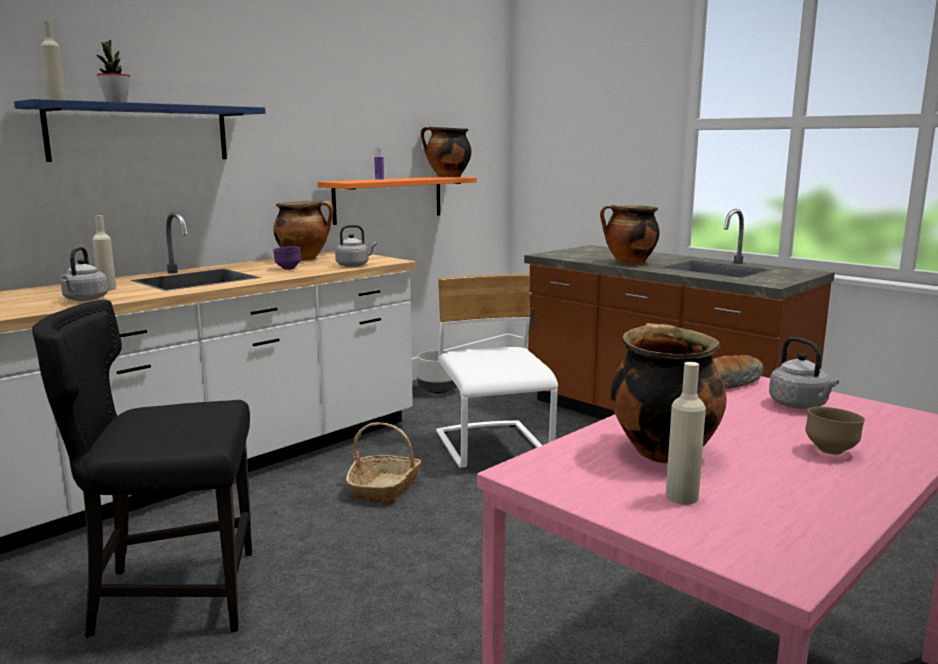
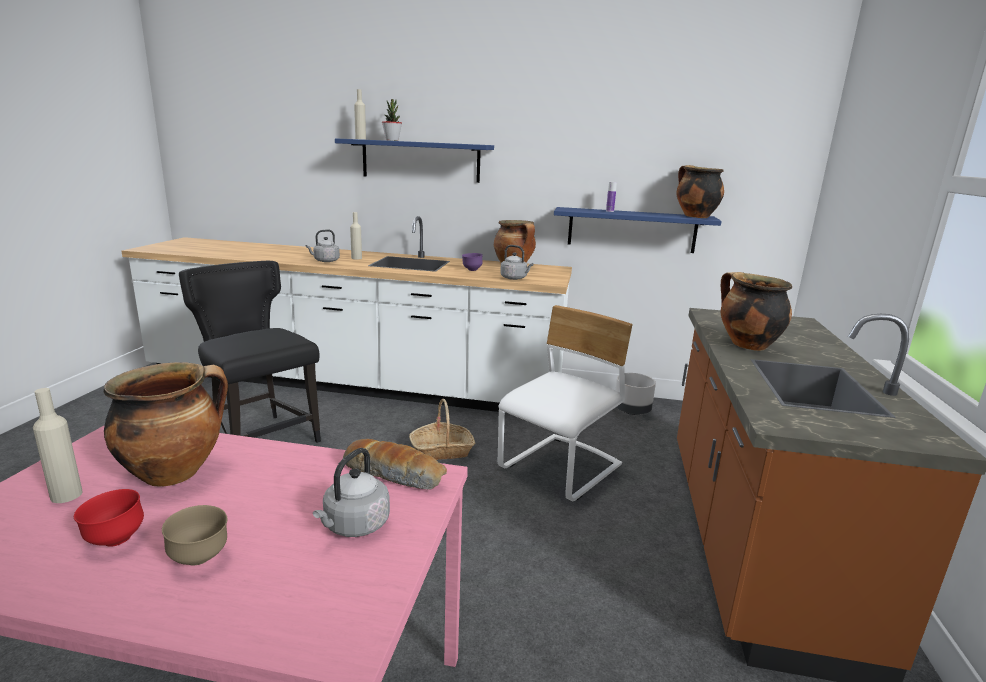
camera: 55 degrees right, 5 degrees up
(388, 199) = (631, 230): orange shelf -> blue shelf
(788, 478) = (115, 540): none -> red bowl

